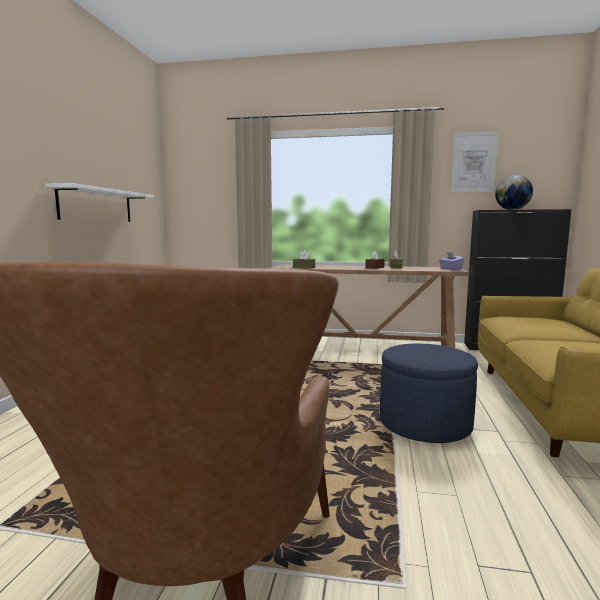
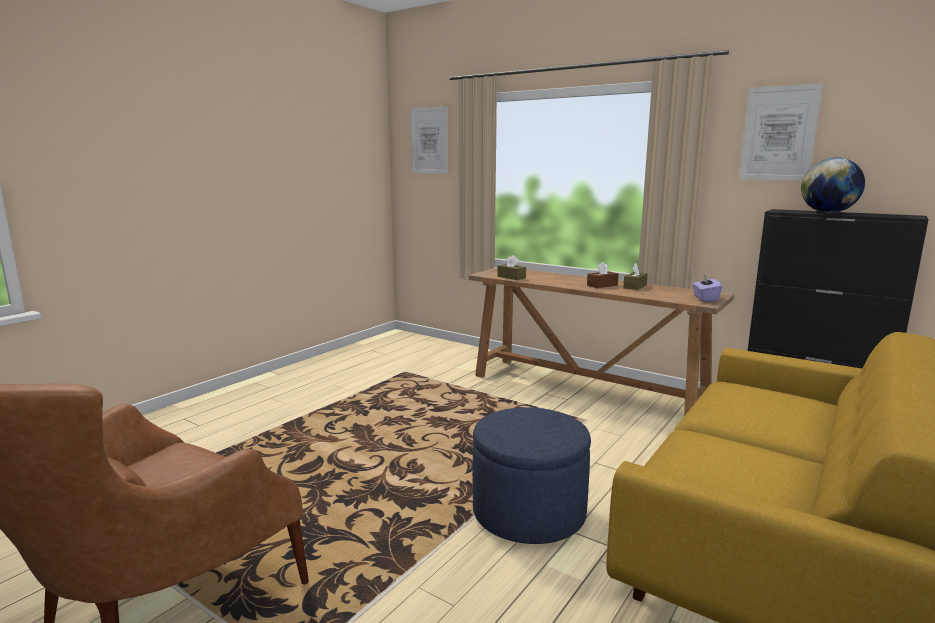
camera: 25 degrees right, 5 degrees up
(96, 205) = (286, 197): white shelf -> none
(204, 169) = (429, 140): none -> picture

